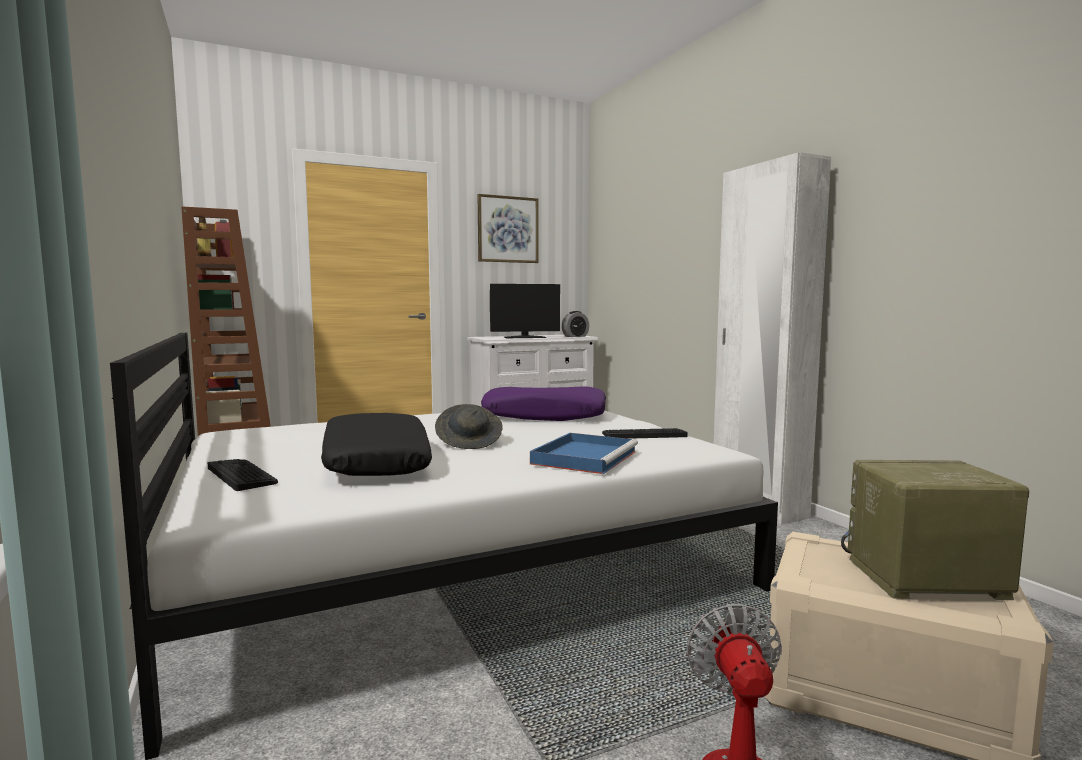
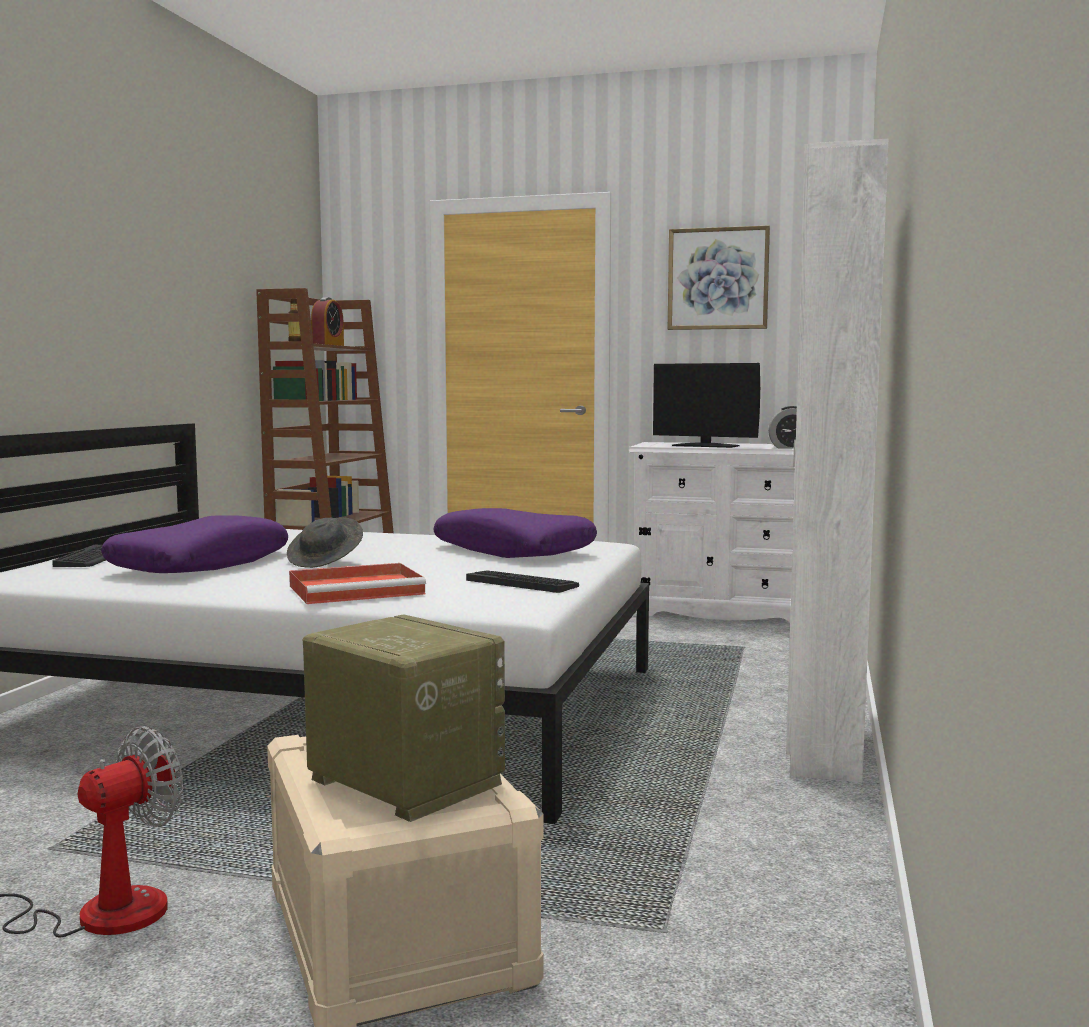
camera: 40 degrees right, 0 degrees up
(374, 462) = (200, 565): black pillow -> purple pillow
(585, 457) = (359, 589): blue tray -> red tray

